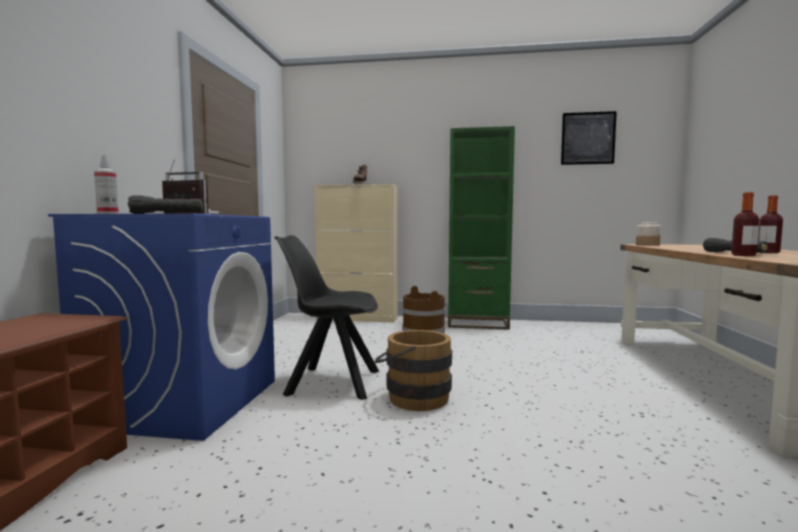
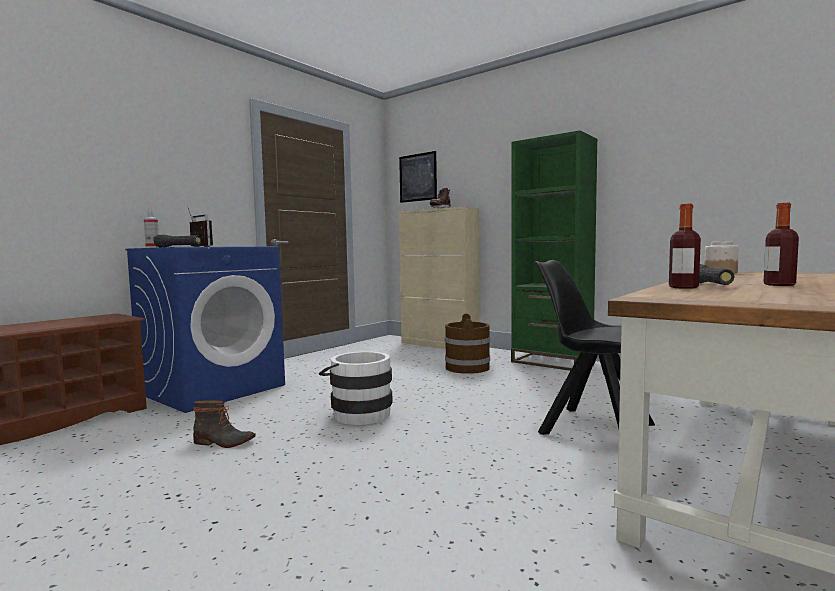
camera: 30 degrees right, 0 degrees up
(330, 465) = (223, 442): none -> boot
(331, 382) = (320, 392): black chair -> black chair (593, 428)
(412, 397) = (358, 413): brown bucket -> white bucket
(588, 138) = (703, 130): picture -> picture (418, 177)

